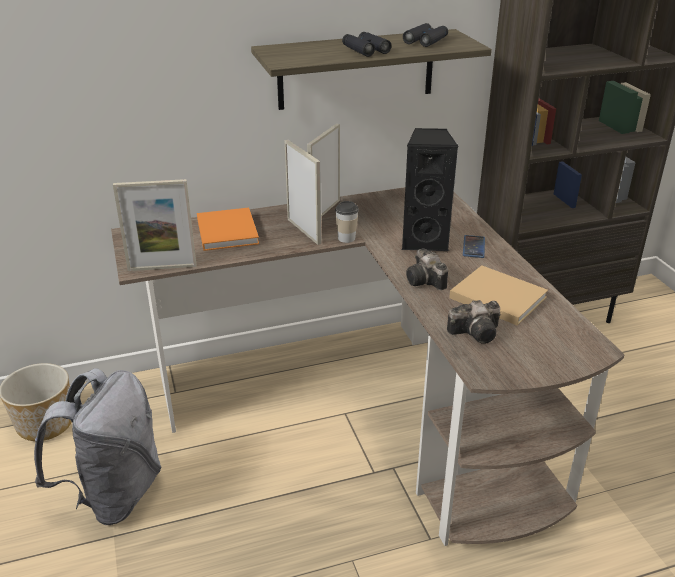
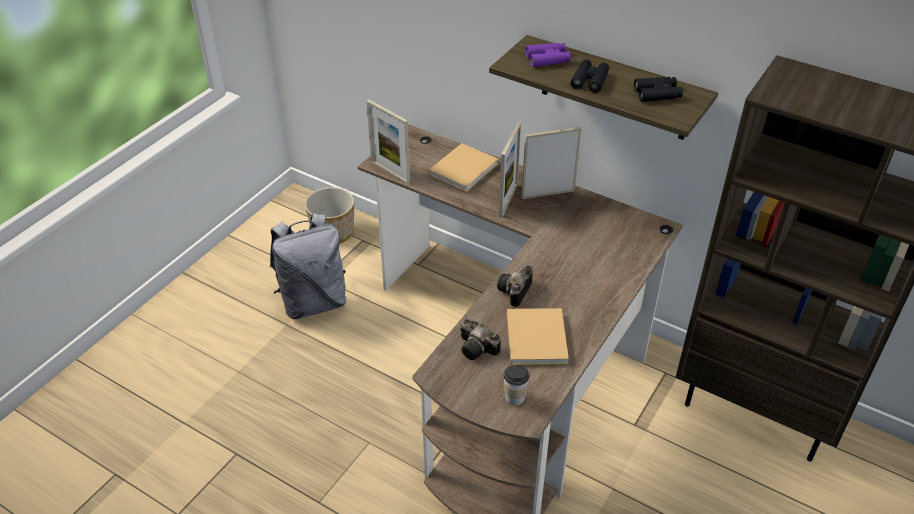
camera: 50 degrees right, 10 degrees up
(227, 230) = (465, 168): orange book -> beige book
(305, 51) = (547, 59): none -> purple binoculars
(346, 238) = (524, 224): cup -> cup (515, 398)
(425, 241) = (570, 263): black speaker -> none
(473, 247) = (594, 292): phone -> none

